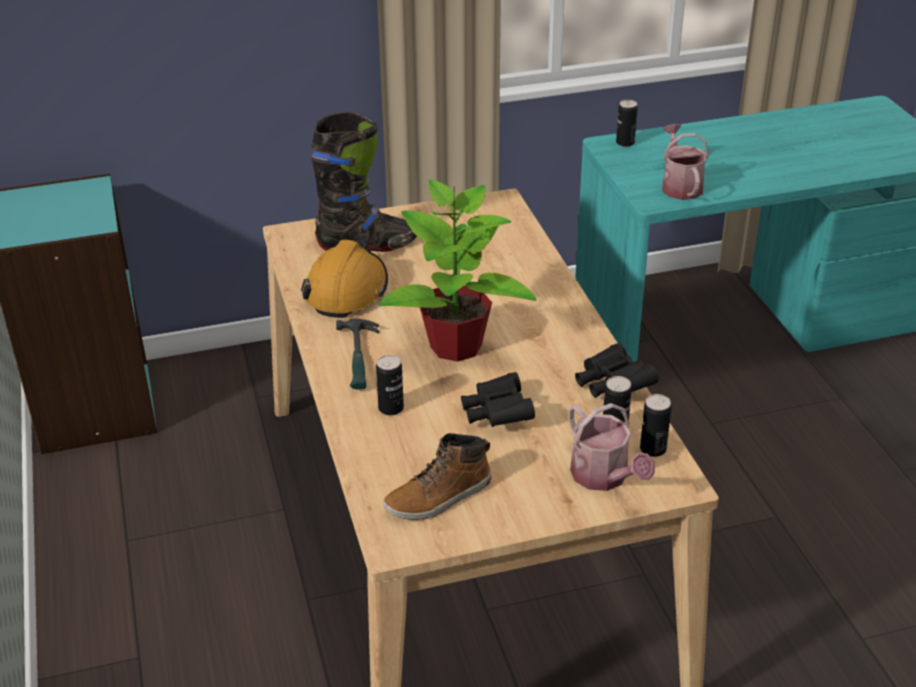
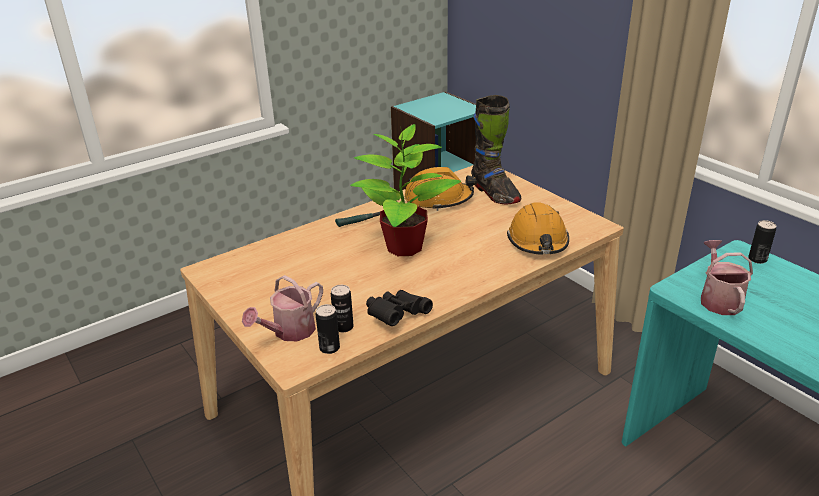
camera: 70 degrees right, 5 degrees down
(391, 408) = (327, 240): can -> none
(439, 497) = (249, 274): boot -> none
(497, 414) = (339, 277): black binoculars -> none
(509, 248) = (538, 241): none -> orange hard hat
(680, 186) = (718, 299): watering can -> watering can turned 60 degrees counterclockwise

